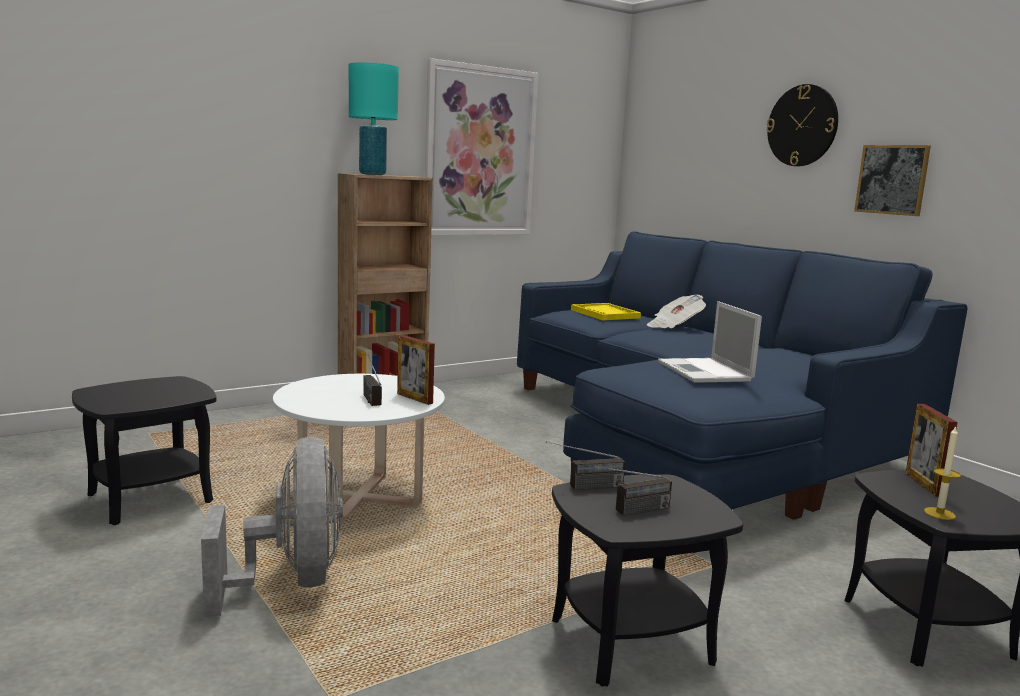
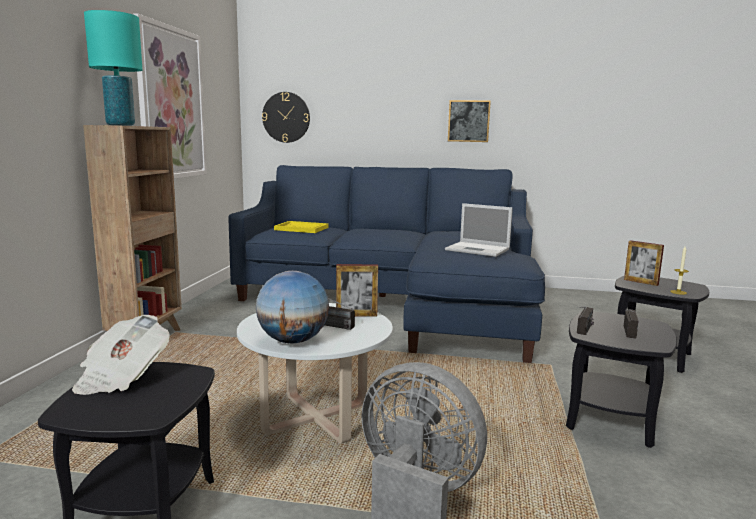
camera: 45 degrees left, 0 degrees up
(306, 398) = (293, 341): none -> globe
(674, 326) = (361, 229): newspaper -> newspaper (121, 377)
(802, 125) = (403, 87): wall clock -> wall clock (286, 117)

